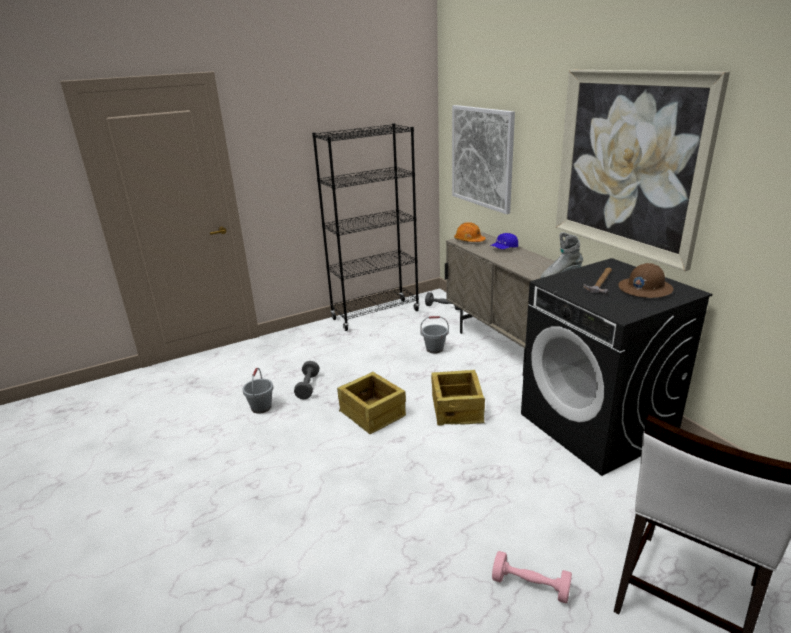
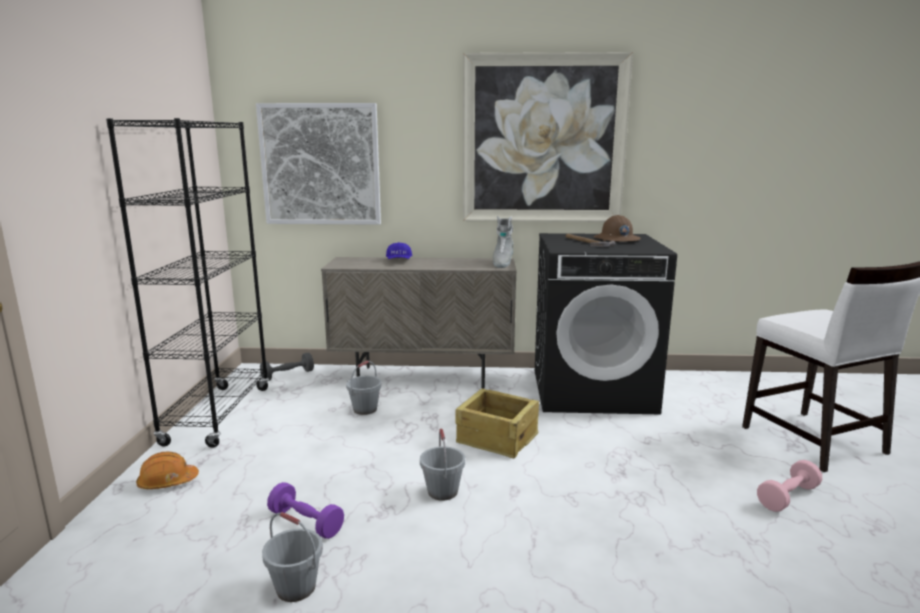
camera: 60 degrees left, 10 degrees down
(308, 386) = (306, 522): grey dumbbell -> purple dumbbell
(372, 414) = (443, 491): crate -> grey bucket
(469, 240) = (347, 264): orange hard hat -> orange hard hat (167, 482)

